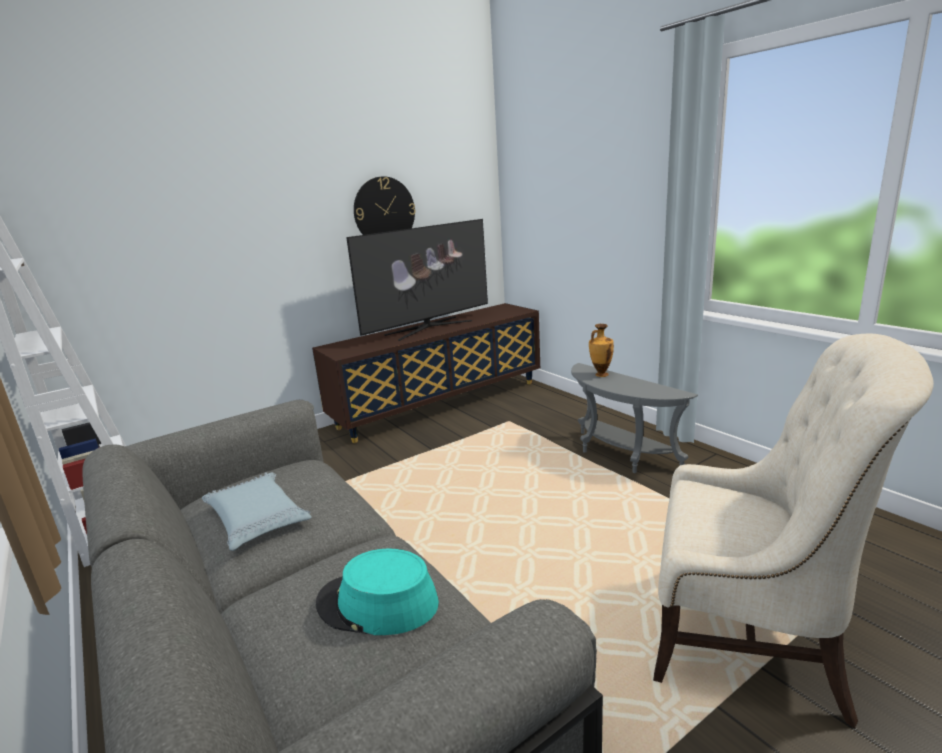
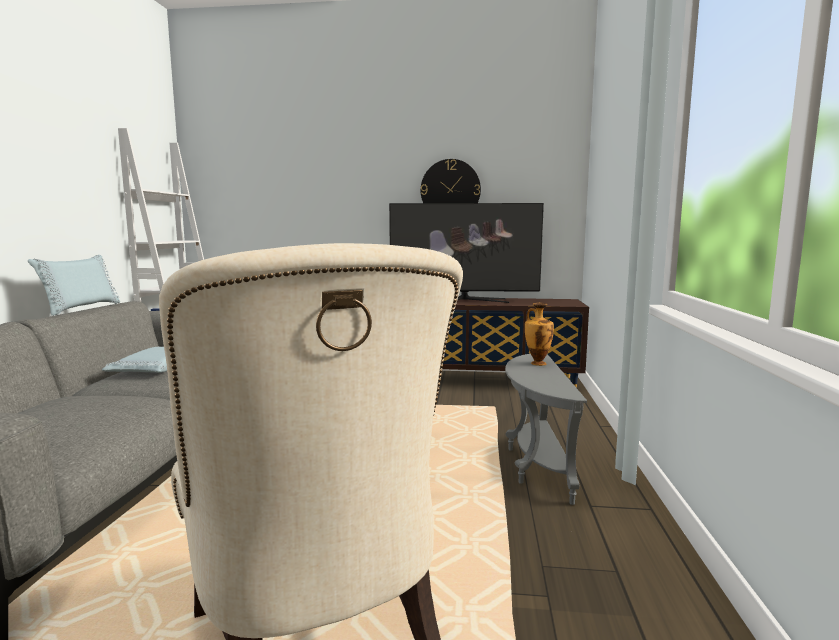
camera: 40 degrees right, 10 degrees down
(99, 485) = (81, 309): none -> blue pillow
(377, 604) = (76, 417): turquoise hat -> none

